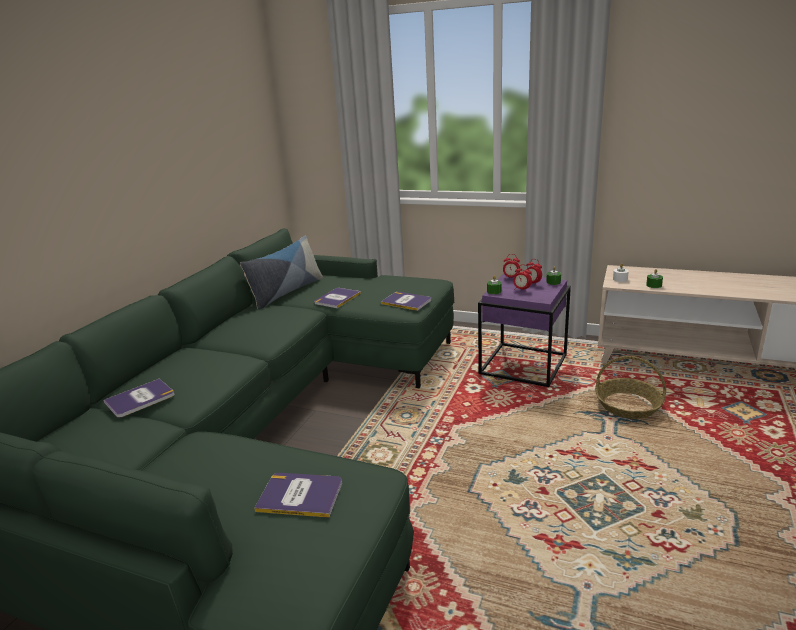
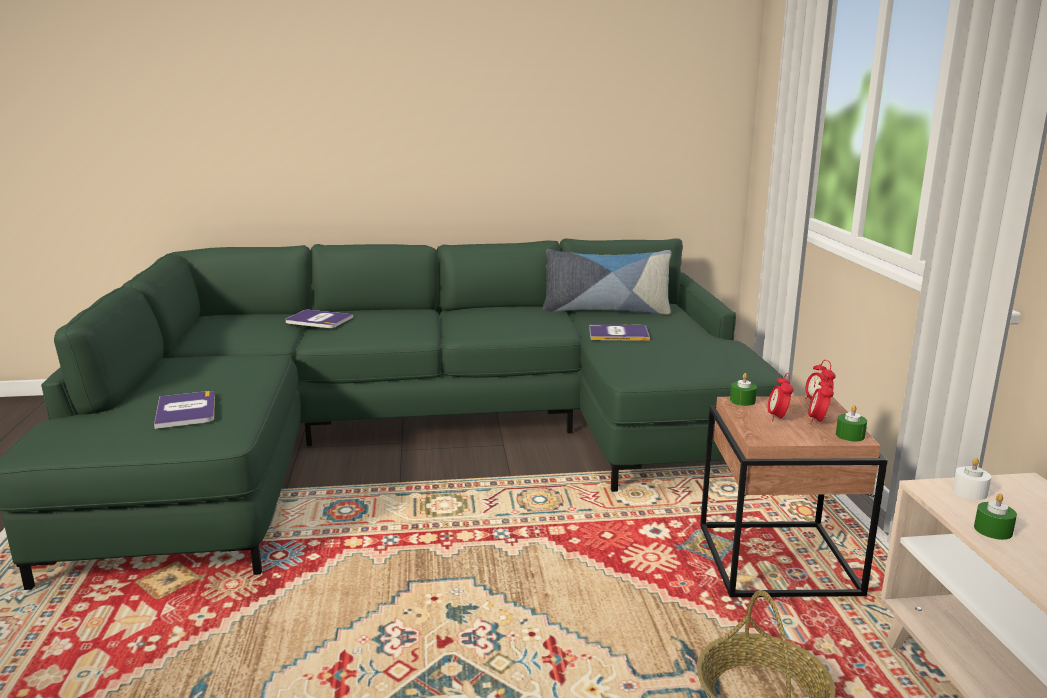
camera: 60 degrees right, 5 degrees down
(406, 302) = (656, 367): book -> none
(524, 364) = (779, 560): purple side table -> brown side table

